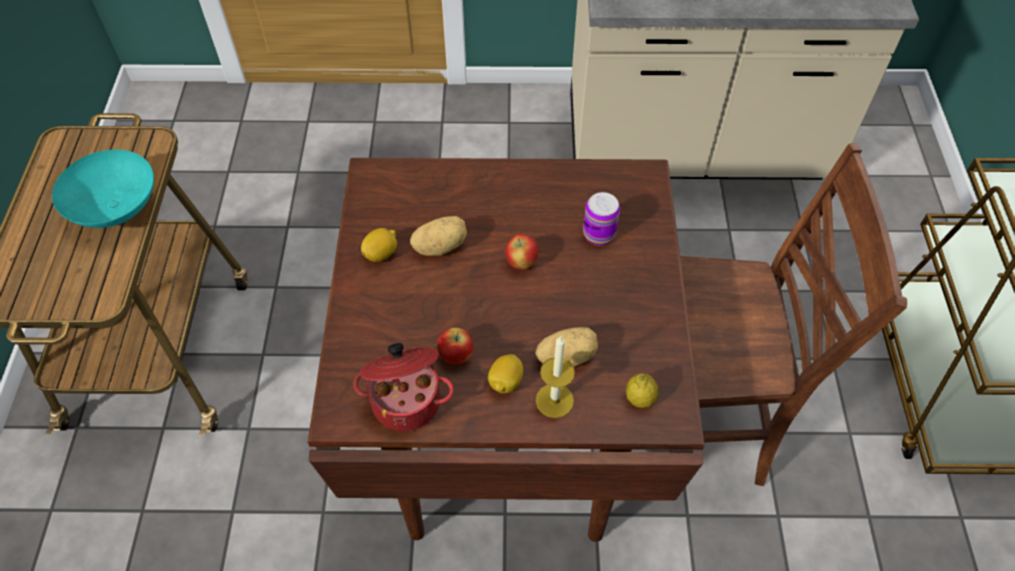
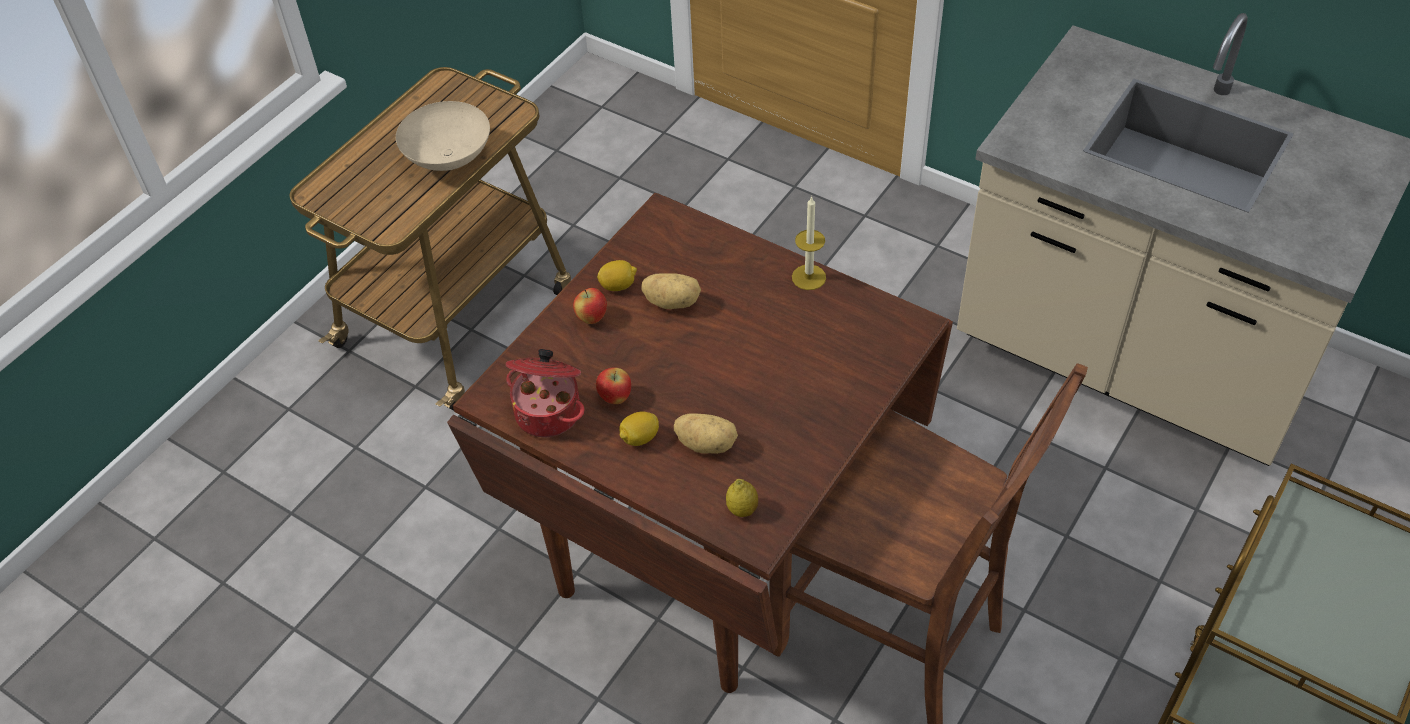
camera: 35 degrees right, 5 degrees down
(115, 210) = (447, 158): turquoise bowl -> beige bowl
(521, 263) = (731, 348): apple -> apple (592, 318)
(554, 400) = (668, 473): candle -> candle (808, 277)
(599, 234) = (823, 356): can -> none

